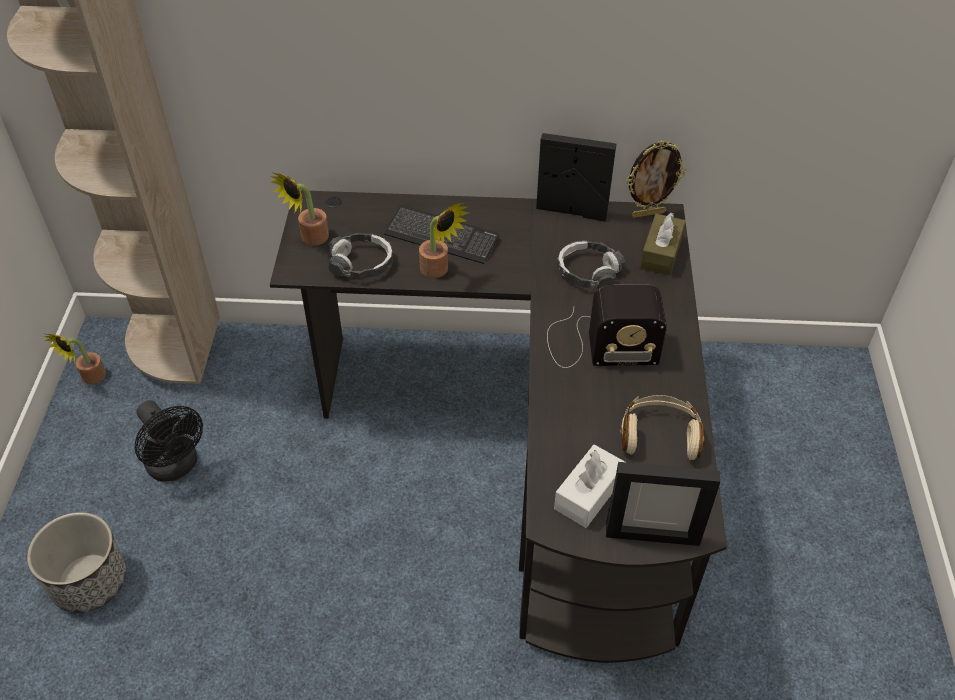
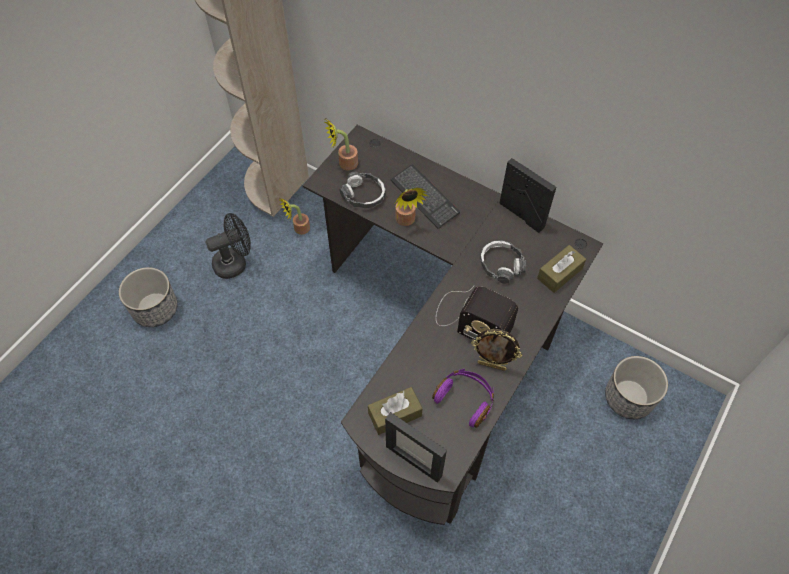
camera: 30 degrees right, 10 degrees up
(90, 378) = (219, 184): potted plant -> potted plant (299, 229)
(176, 466) = (235, 262): black fan -> black fan turned 105 degrees counterclockwise
(588, 494) = (395, 414): white tissue box -> brown tissue box
(648, 213) = (572, 240): picture frame -> picture frame (492, 365)
(659, 435) = (465, 399): beige headphones -> purple headphones
(774, 398) = (628, 398): none -> planter

